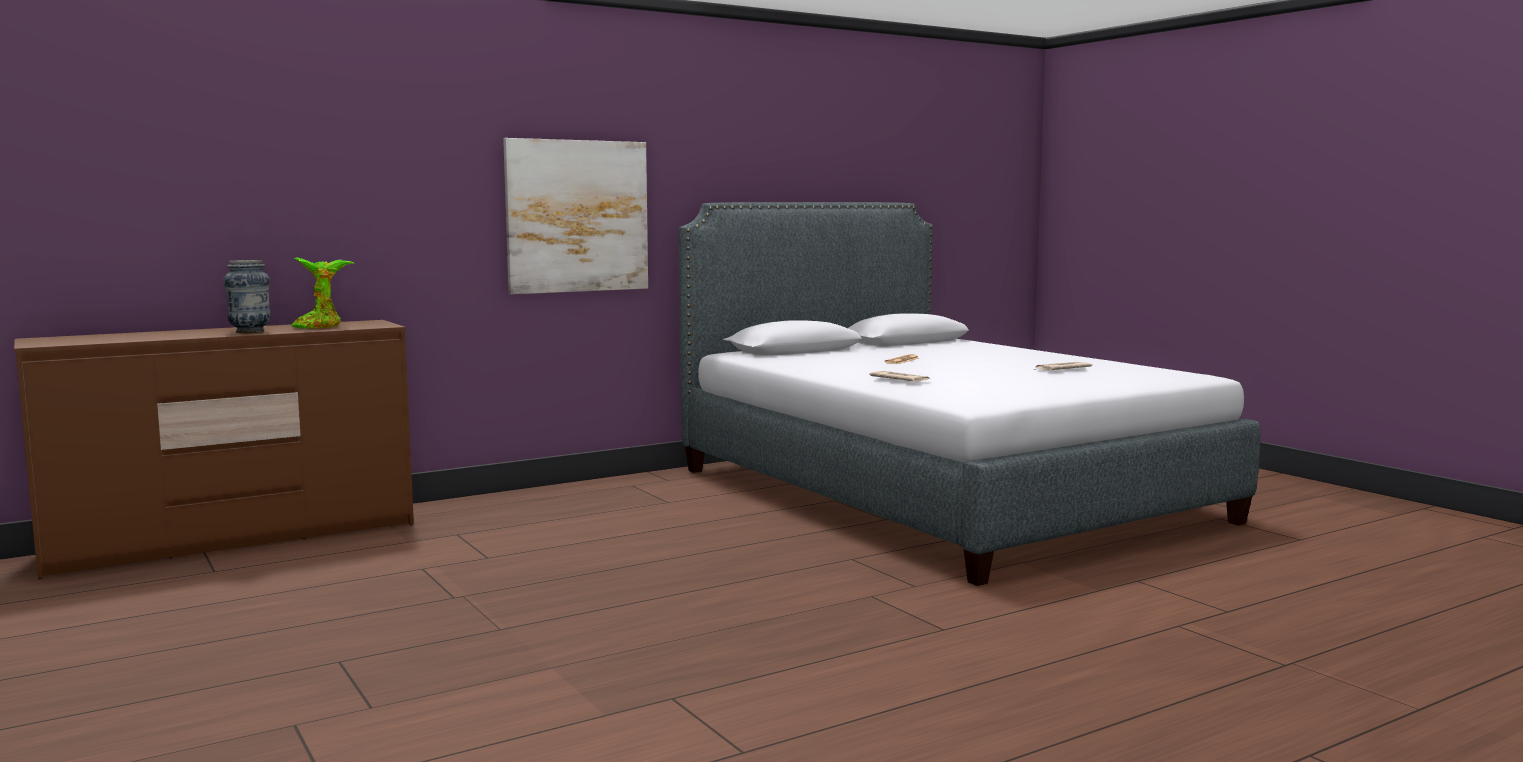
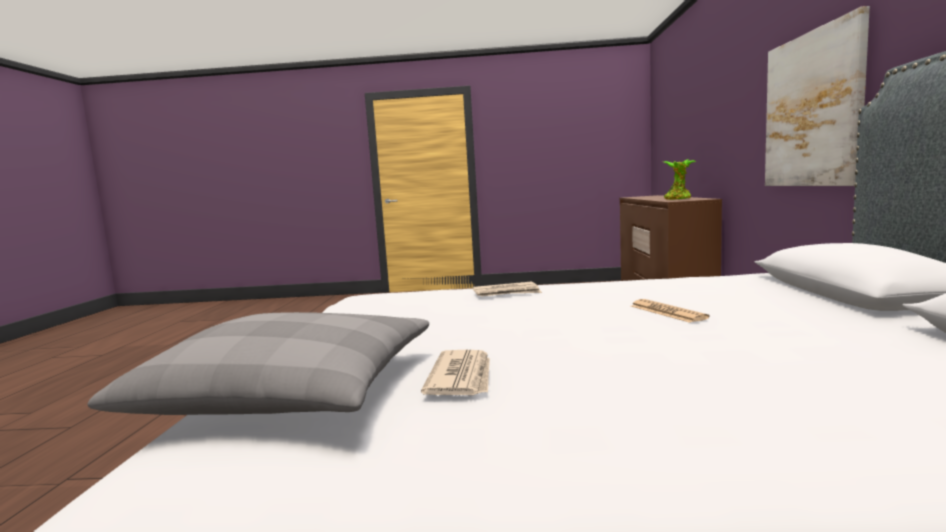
camera: 125 degrees right, 0 degrees up
(250, 331) = (658, 198): vase -> none
(1131, 378) = (293, 391): none -> grey pillow

